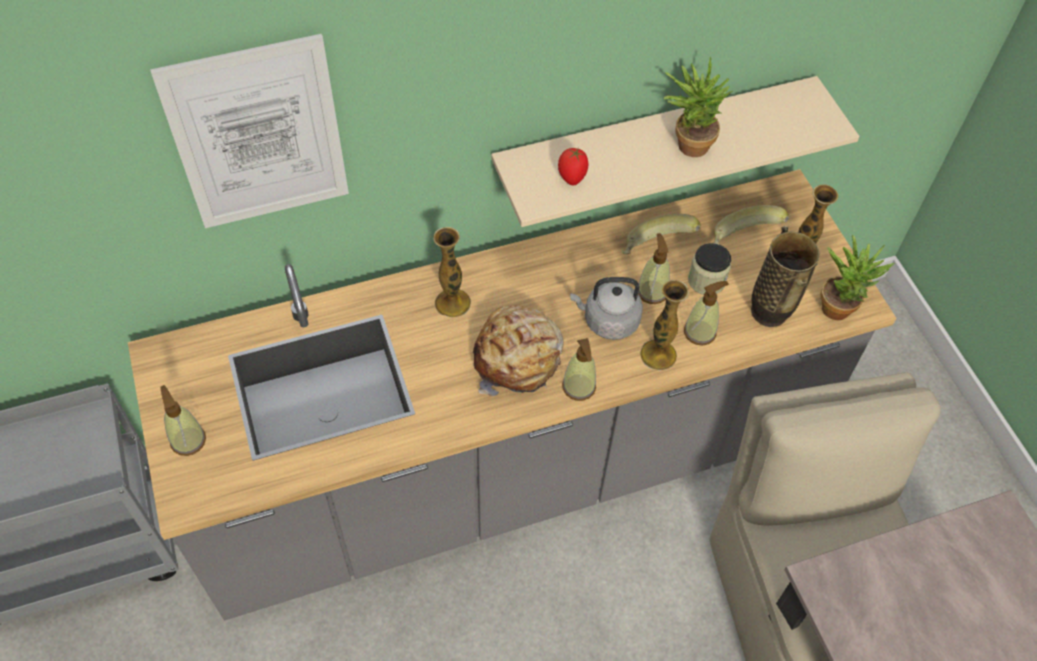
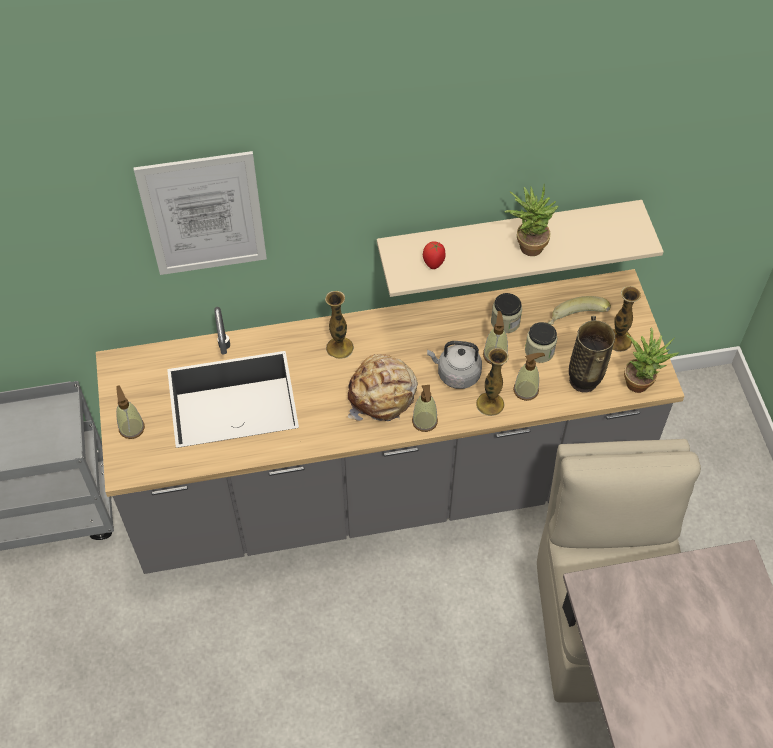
camera: 10 degrees right, 0 degrees up
(656, 249) = (505, 322): banana -> jar

